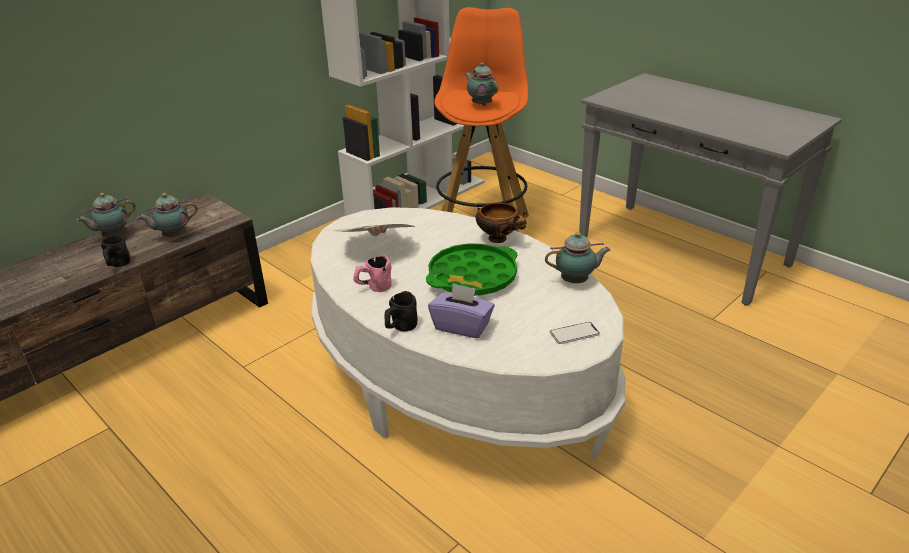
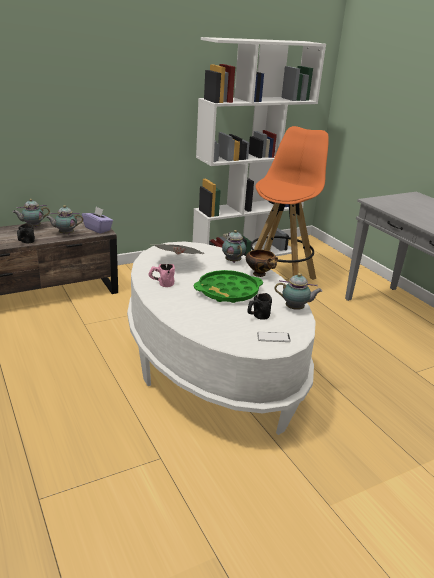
camera: 15 degrees right, 5 degrees down
(400, 328) = (163, 309): black mug -> black mug (257, 317)
(462, 326) = (202, 316): purple tissue box -> purple tissue box (98, 229)
(481, 104) = (285, 190): teapot -> teapot (232, 260)

